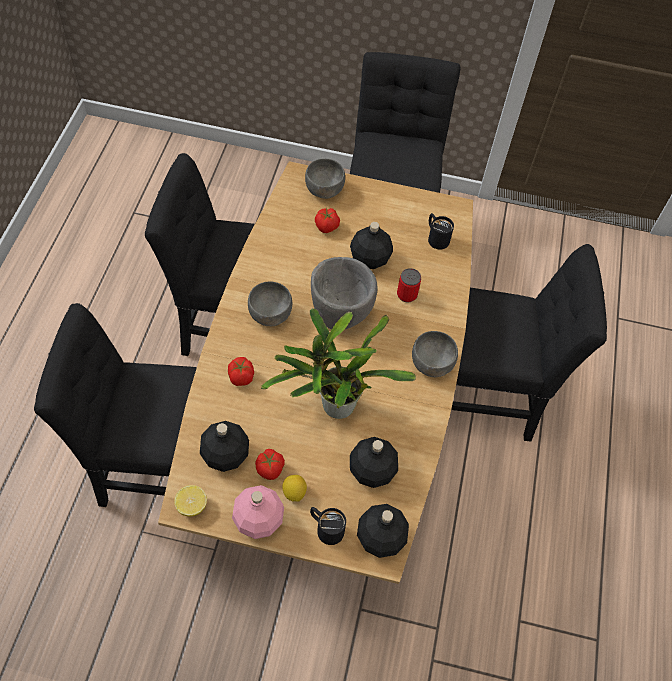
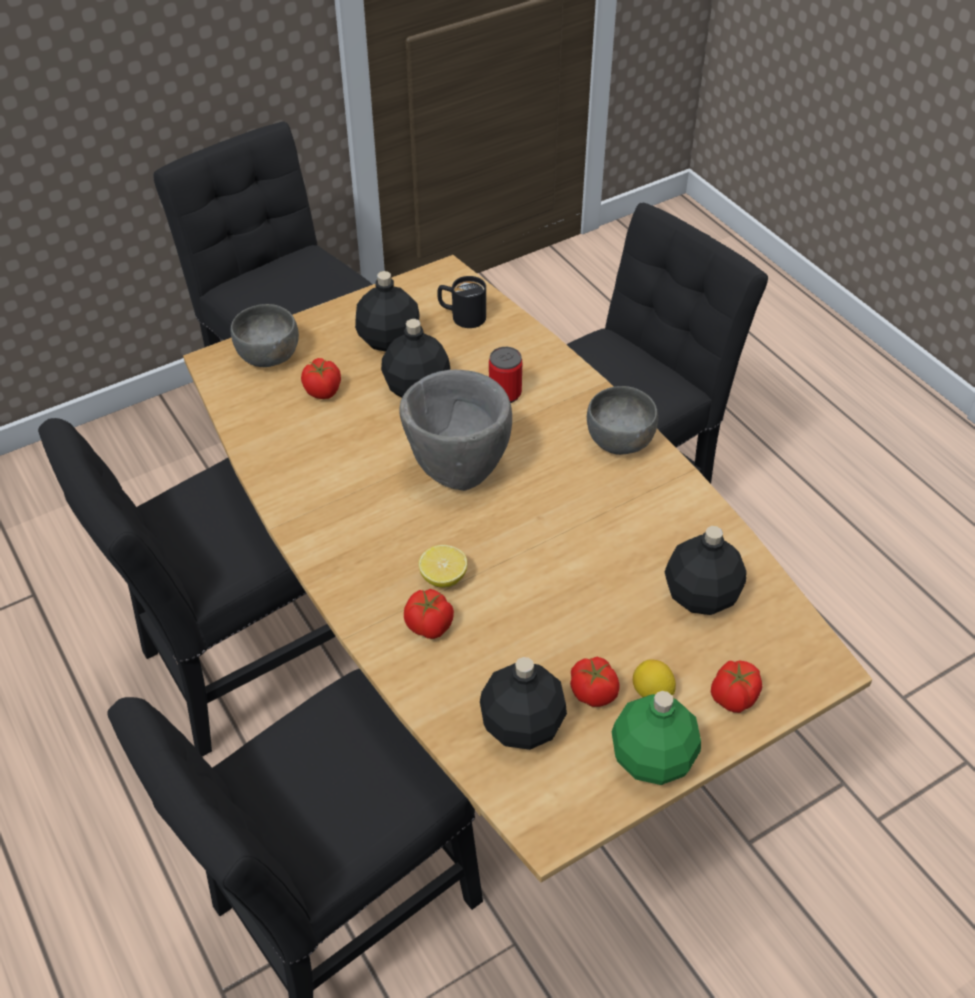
camera: 40 degrees left, 10 degrees down
(192, 505) = (557, 817): lemon -> lemon (443, 577)
(259, 520) = (653, 759): pink bottle -> green bottle
(270, 314) = (375, 531): grey bowl -> none
(325, 528) = (732, 697): black mug -> tomato
(333, 406) = (574, 567): potted plant -> none
(381, 538) = (799, 654): black bottle -> black bottle (390, 340)

